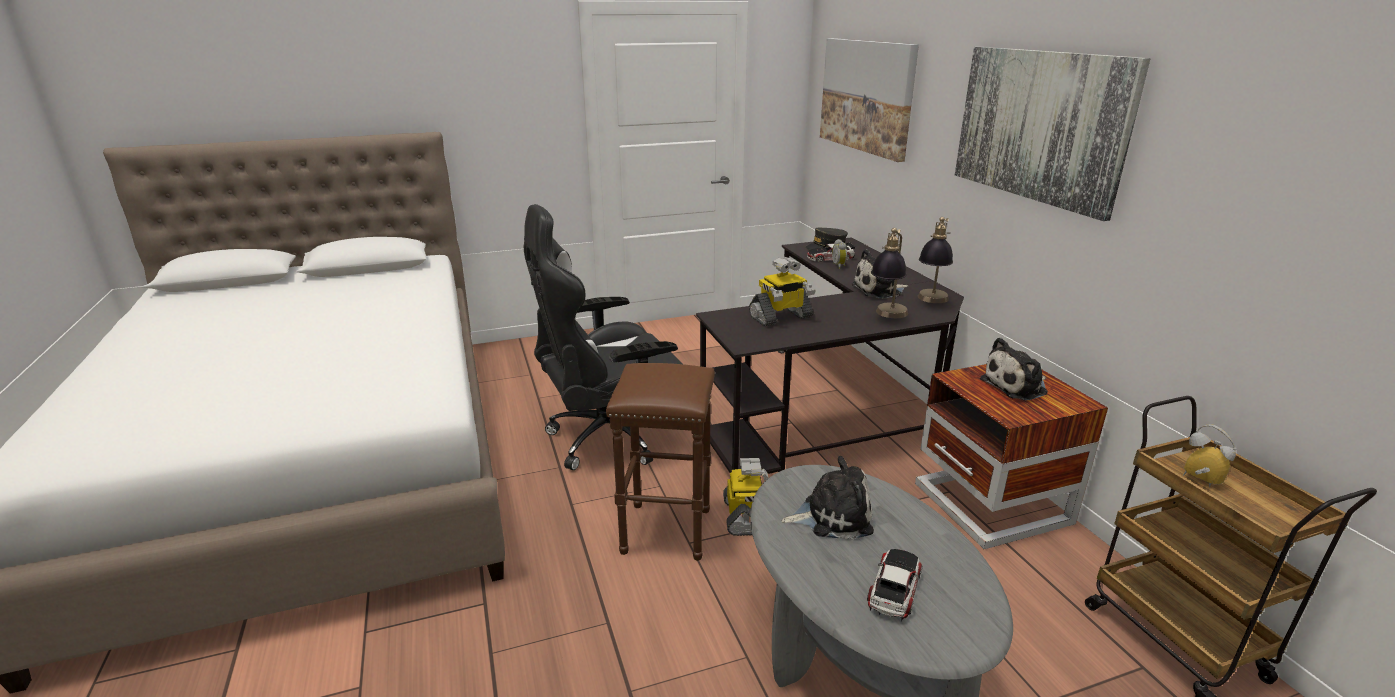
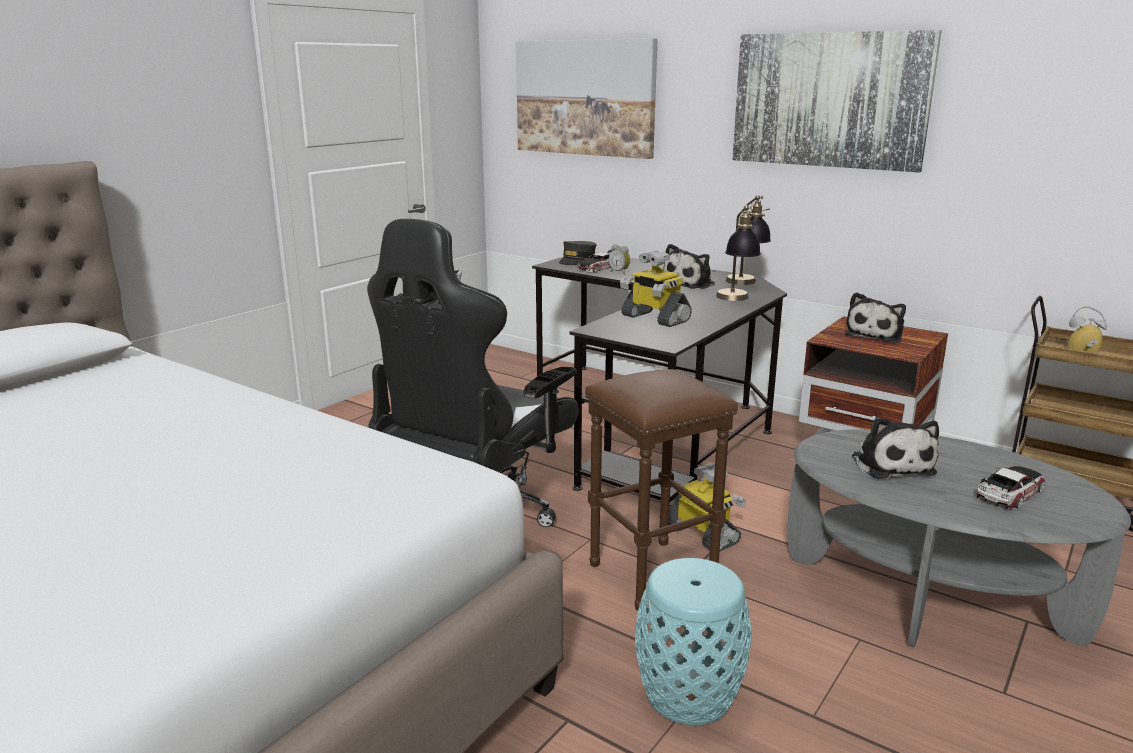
camera: 35 degrees left, 5 degrees down
(571, 628) = (689, 695): none -> turquoise stool
(781, 317) = (654, 318): toy robot -> toy robot turned 105 degrees clockwise
(832, 516) = (891, 464): plush toy -> plush toy turned 120 degrees clockwise
(894, 589) = (1009, 493): toy car -> toy car turned 60 degrees clockwise

